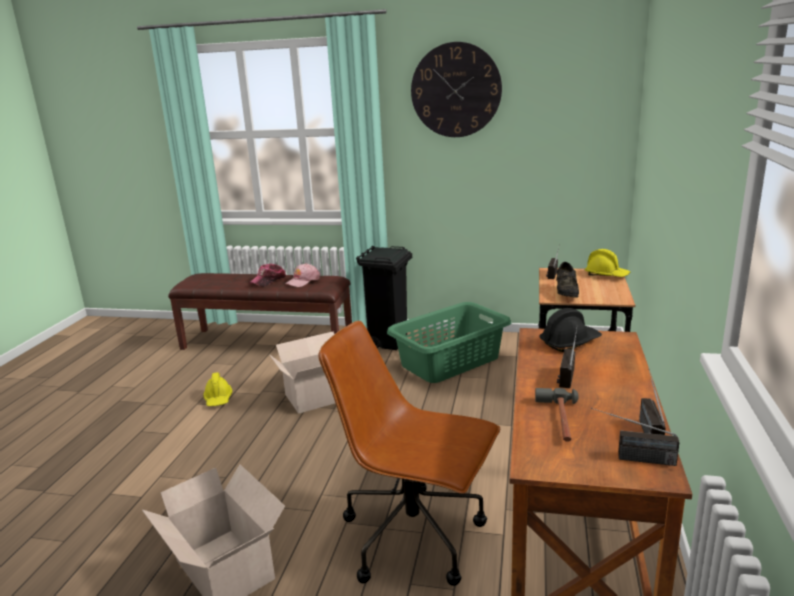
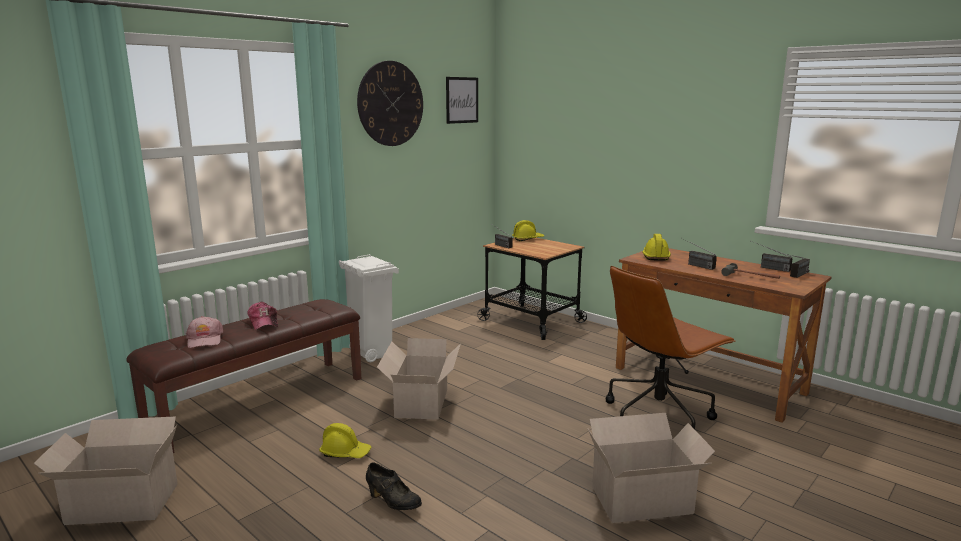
camera: 60 degrees left, 5 degrees down
(123, 362) = (120, 503): none -> cardboard box
(302, 281) = (302, 311): pink cap -> pink cap (205, 339)
(389, 342) = (371, 353): black trash can -> white trash can
(451, 361) = (446, 344): green laundry basket -> none
(566, 294) = (543, 251): black shoe -> black shoe (393, 502)
(569, 342) = (655, 256): black hard hat -> yellow hard hat
(572, 82) = (462, 100): none -> picture

